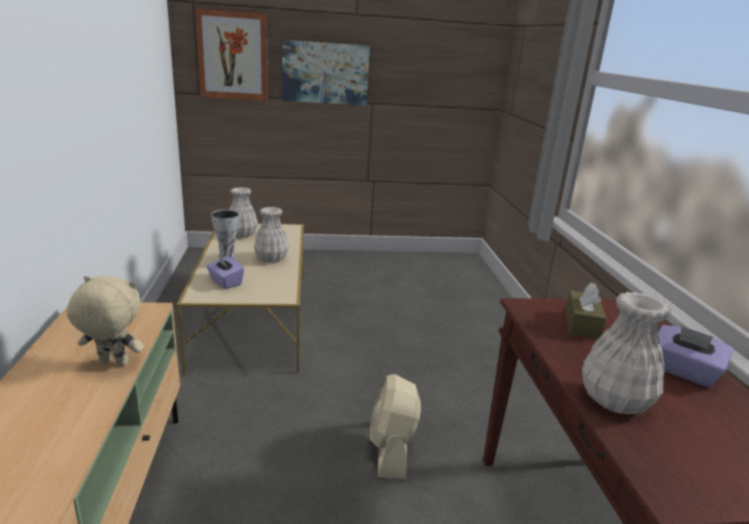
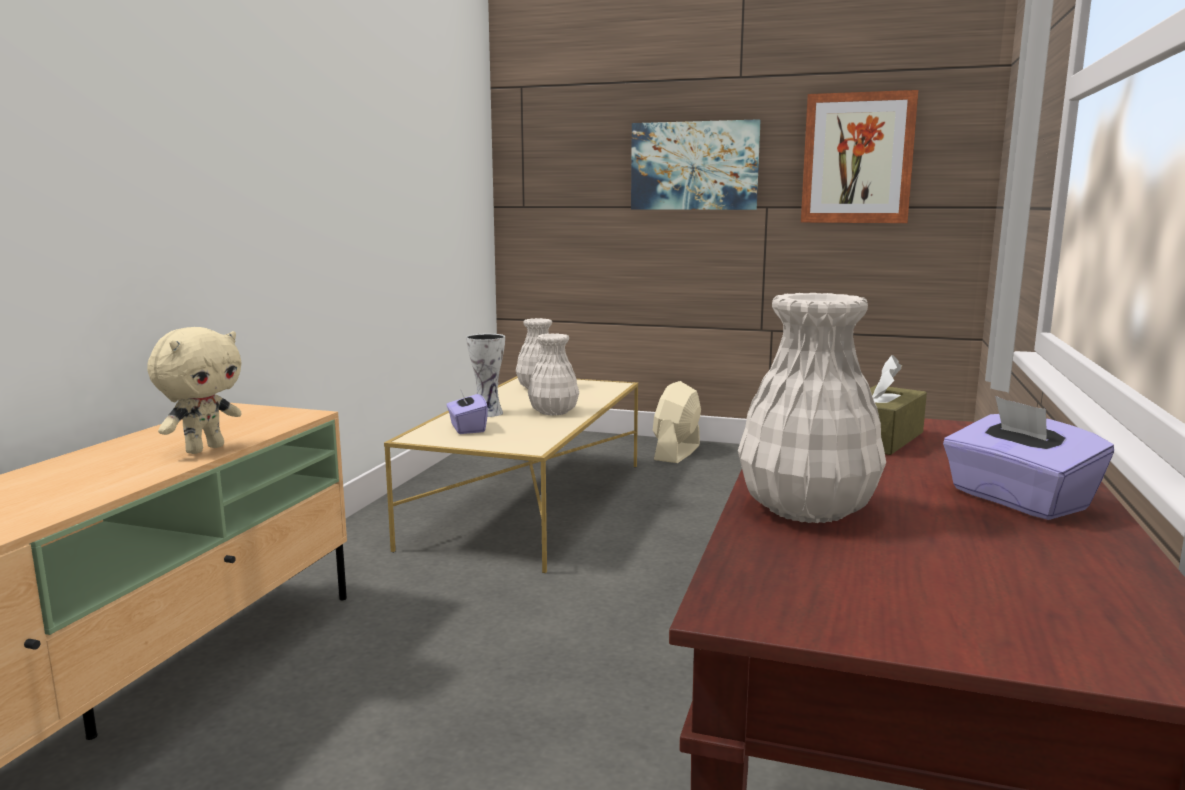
camera: 25 degrees right, 10 degrees down
(112, 364) = (204, 449): beige plush toy -> beige plush toy turned 90 degrees clockwise
(233, 56) = (567, 152): picture -> picture (857, 158)
(391, 449) = (619, 685): beige fan -> beige fan (677, 452)

